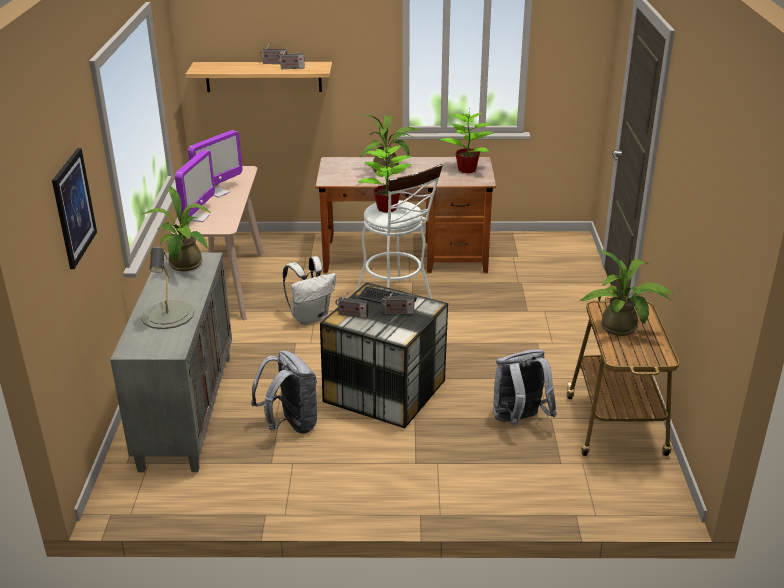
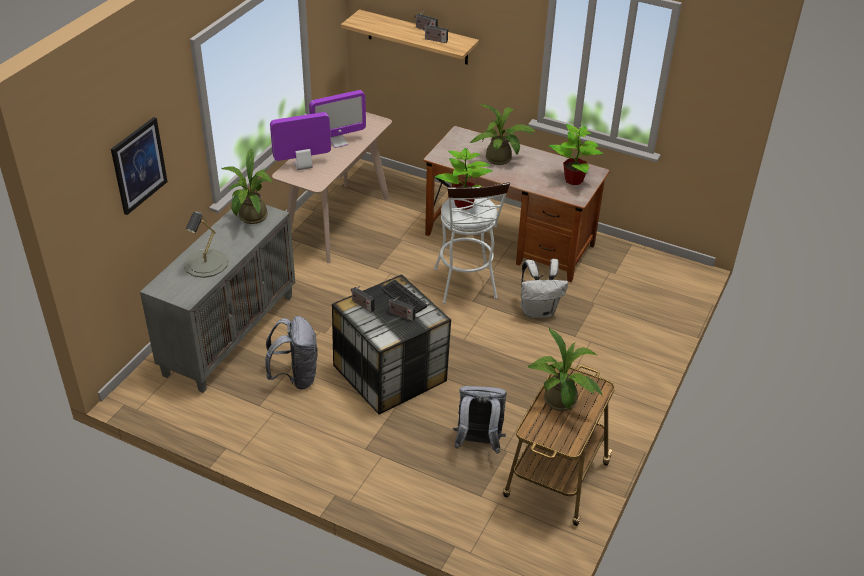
camera: 25 degrees right, 10 degrees up
(198, 217) = (303, 166): monitor -> monitor turned 150 degrees counterclockwise
(310, 317) = (382, 278): white backpack -> white backpack (538, 311)

